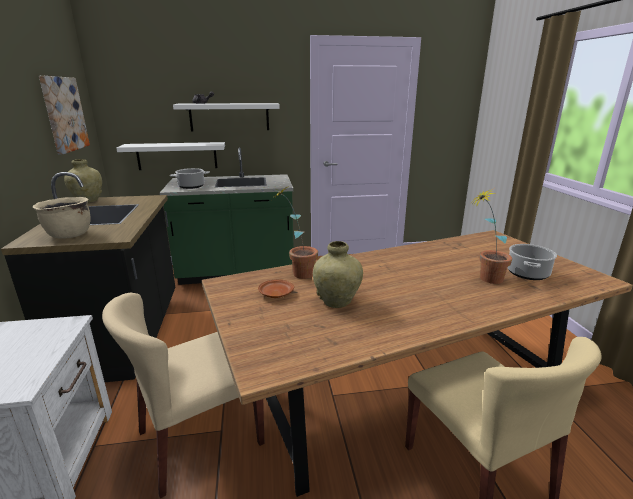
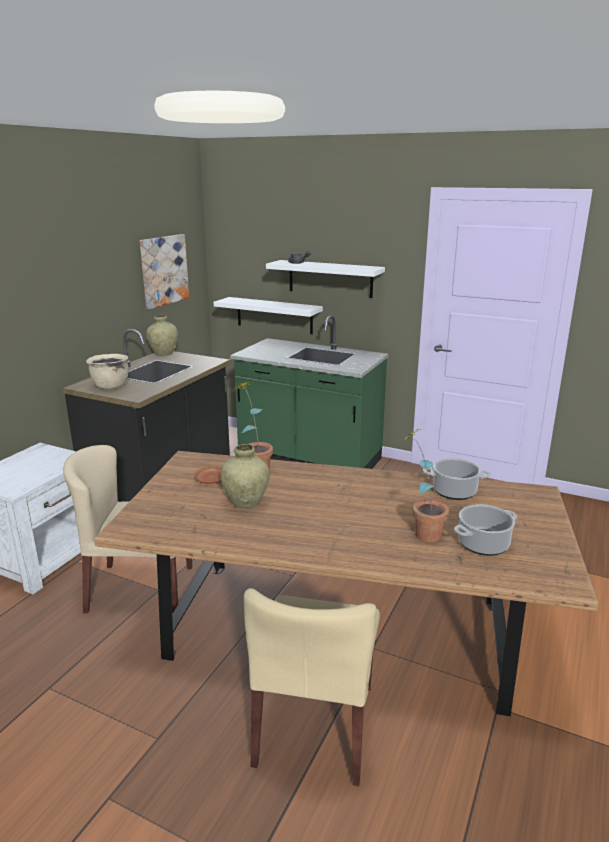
camera: 35 degrees right, 0 degrees up
(191, 186) = (266, 353): cooking pot -> cooking pot (453, 492)

